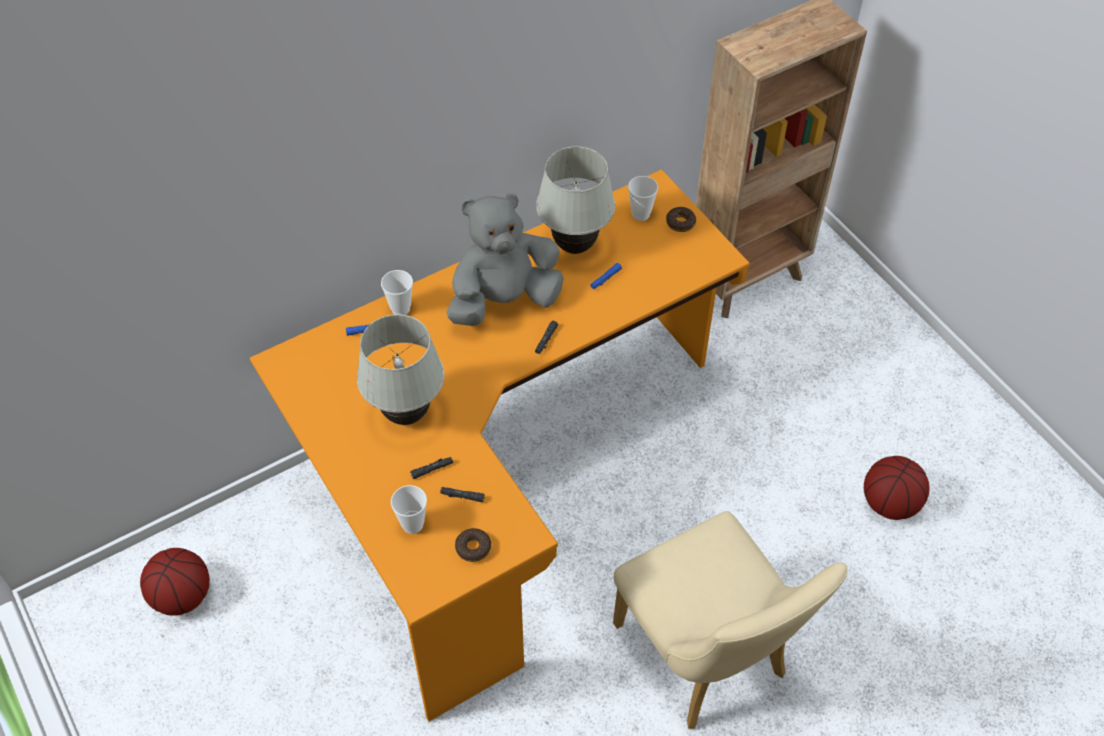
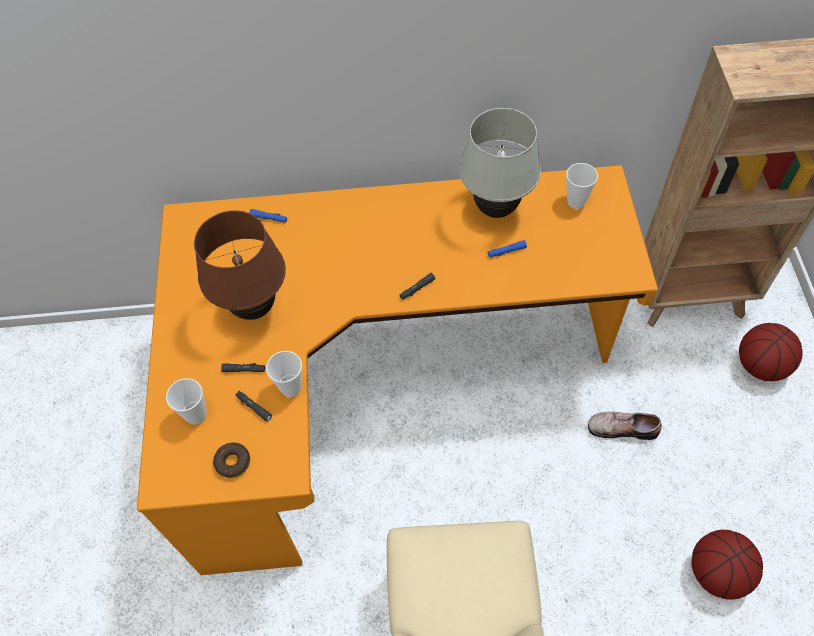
camera: 30 degrees right, 5 degrees up
(183, 596) = (86, 378): basketball -> basketball (761, 365)
(400, 309) = (308, 210): cup -> cup (291, 388)
(407, 414) = (255, 308): white table lamp -> brown table lamp
(503, 300) = (401, 236): grey plush toy -> none
(680, 223) = (610, 224): donut -> none
(748, 416) = (622, 426): none -> shoe

